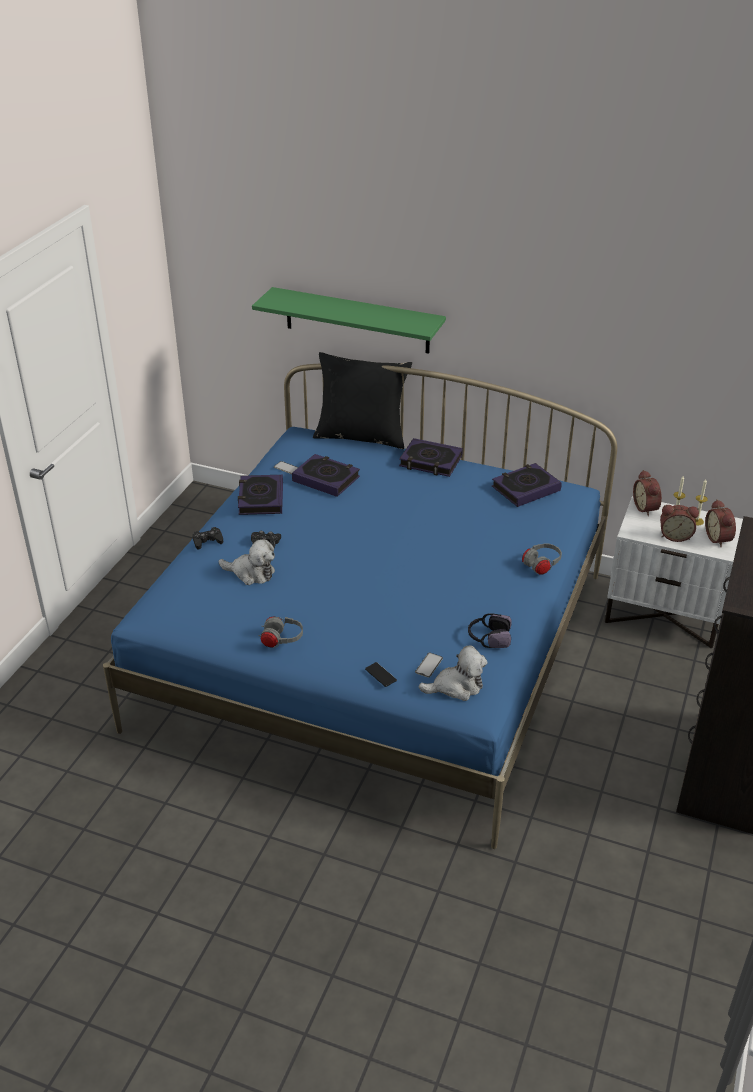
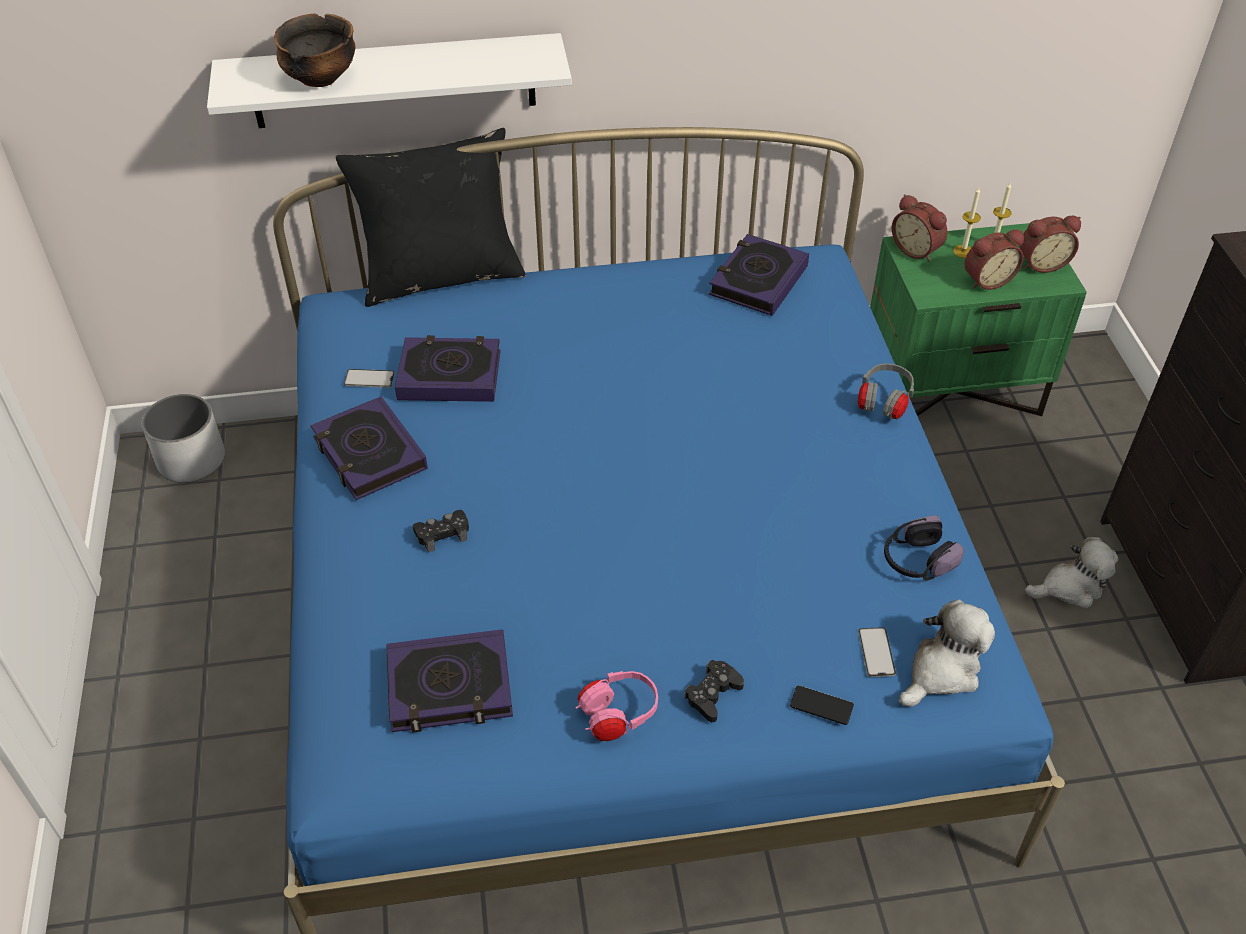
camera: 30 degrees left, 10 degrees up
(207, 541) = (340, 575): black game controller -> black game controller (713, 694)
(217, 503) = (191, 460): none -> white planter
(251, 573) = (465, 606): plush toy -> plush toy (1070, 587)
(281, 640) = (618, 716): grey headphones -> pink headphones
(311, 307) = (320, 79): none -> bowl
(357, 320) = (393, 81): green shelf -> white shelf
(430, 462) = (586, 284): book -> book (450, 687)
(664, 614) = (951, 389): white nightstand -> green nightstand
(719, 538) = (1041, 263): alarm clock -> alarm clock turned 60 degrees counterclockwise

